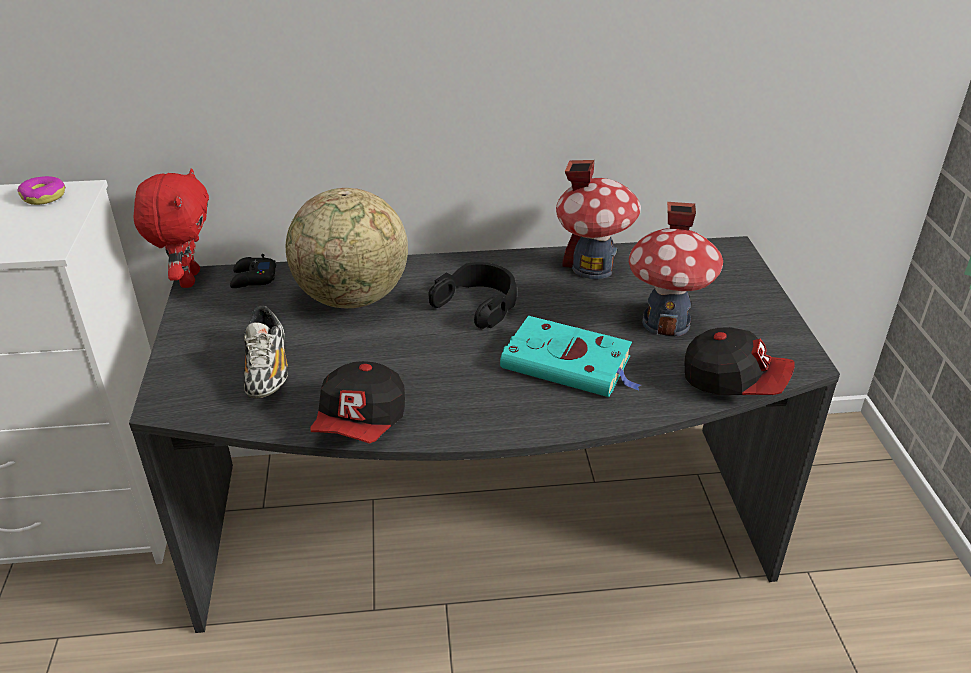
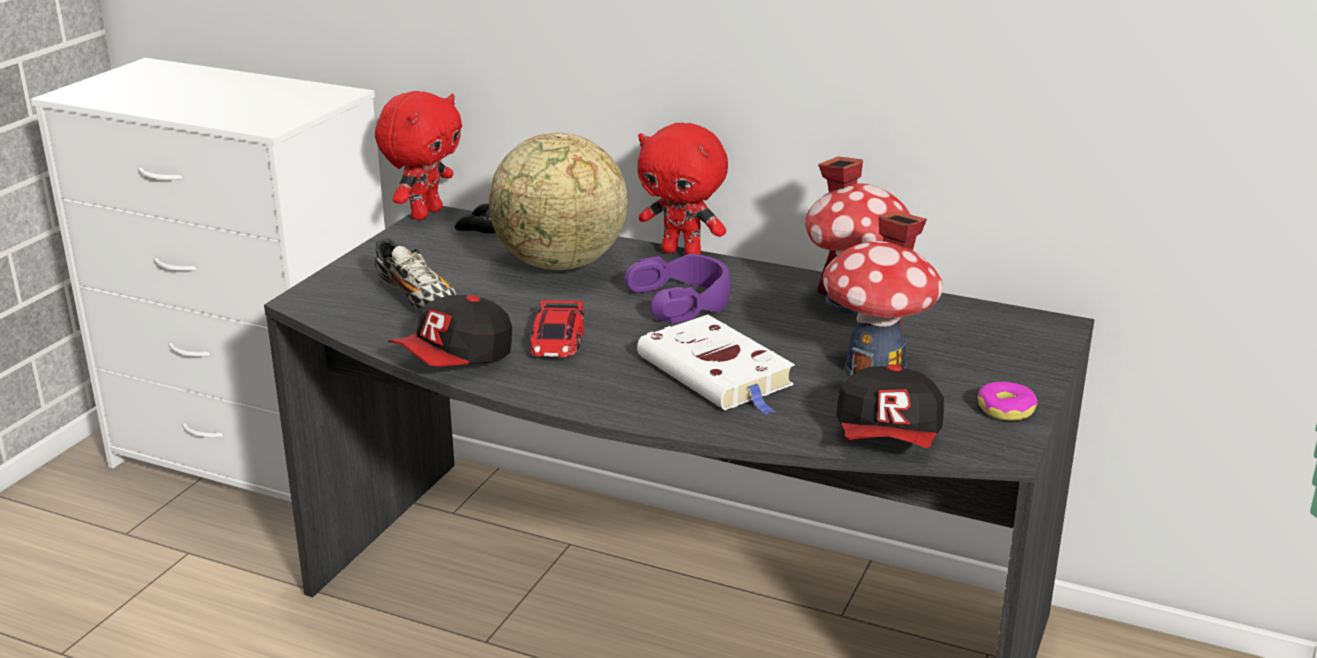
camera: 30 degrees right, 10 degrees down
(44, 197) = (309, 92): donut -> donut (1006, 409)
(267, 371) = (417, 299): shoe -> shoe turned 60 degrees counterclockwise
(421, 371) = (557, 338): none -> toy car
(434, 258) = (682, 252): none -> red plush toy
(478, 304) = (682, 300): black headphones -> purple headphones
(570, 364) = (718, 373): turquoise book -> white book
(734, 381) = (889, 439): cap -> cap turned 45 degrees clockwise

